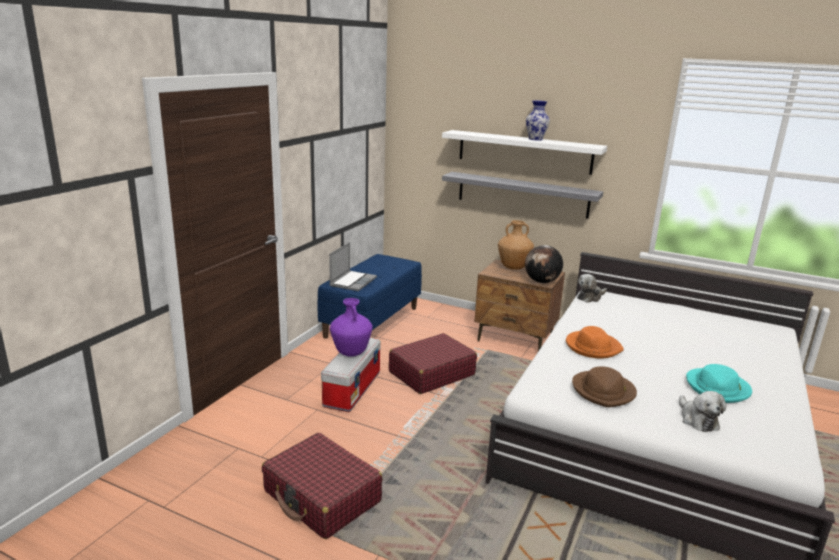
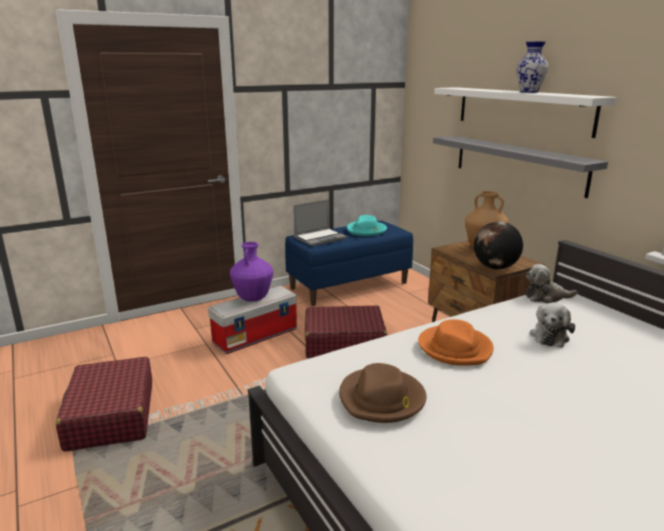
camera: 35 degrees right, 0 degrees up
(697, 419) = (462, 482): plush toy -> plush toy (549, 336)
(718, 388) = (569, 454): turquoise hat -> turquoise hat (366, 230)

